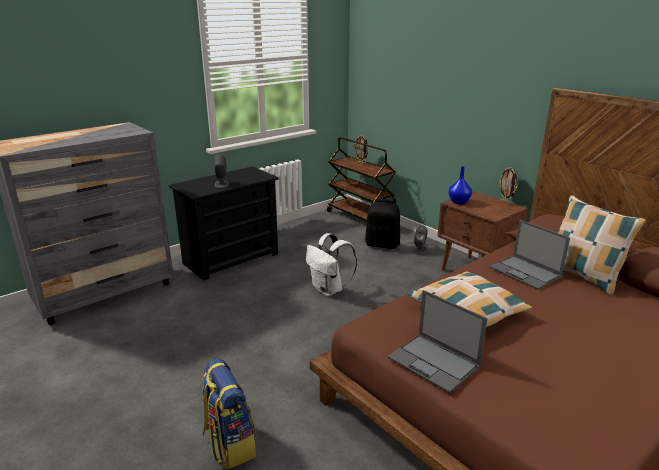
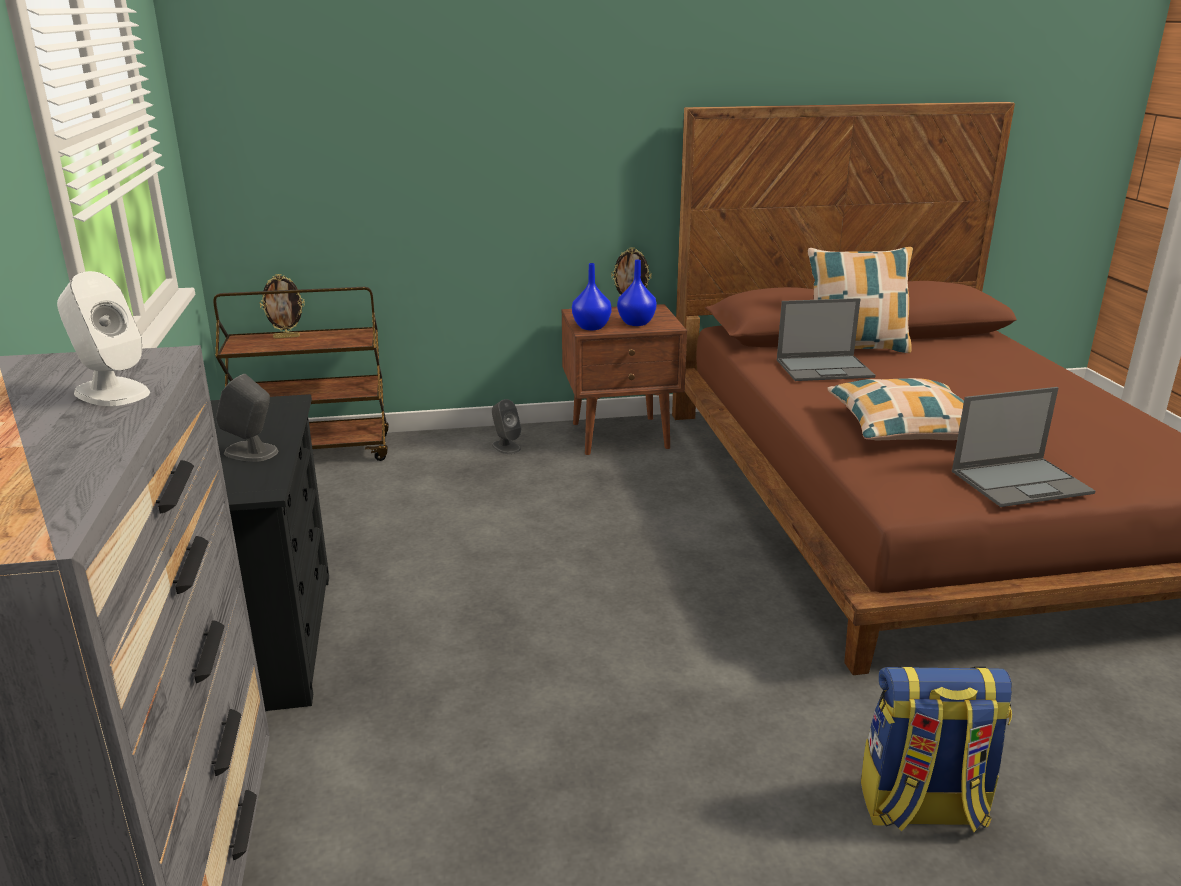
camera: 60 degrees left, 0 degrees up
(106, 135) = (111, 392): none -> white speaker
(329, 290) = (536, 564): white backpack -> none
(382, 244) = (445, 468): black backpack -> none
(483, 209) = (636, 323): none -> blue vase

